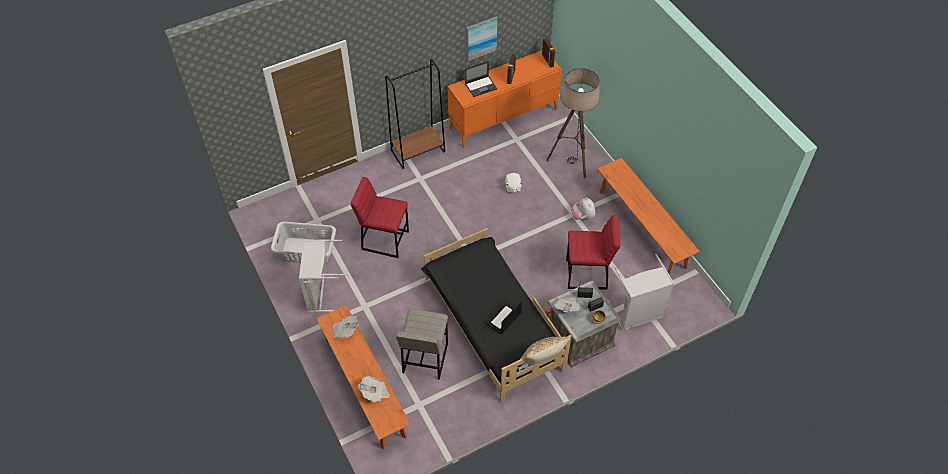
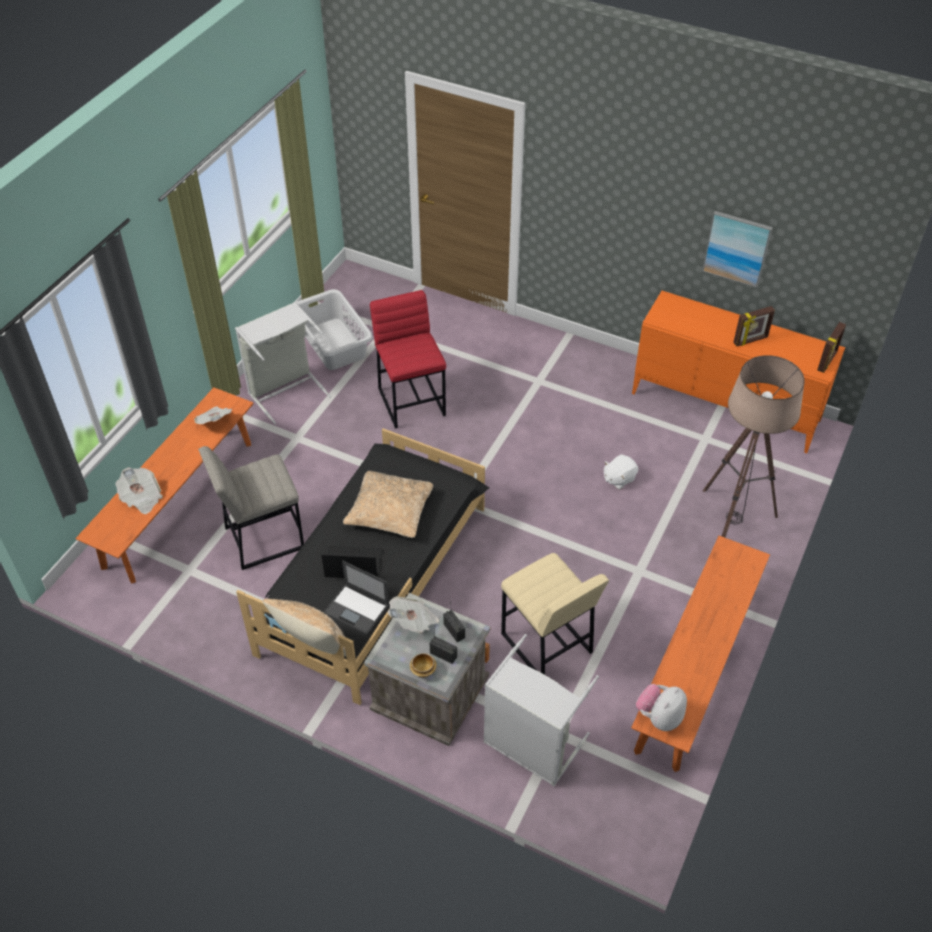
camera: 55 degrees right, 5 degrees down
(418, 152) = (578, 356): clothes rack -> none
(479, 284) = (389, 510): none -> beige pillow
(481, 86) = (698, 320): laptop -> laptop (357, 609)
(583, 216) = (646, 584): plush toy -> plush toy (659, 717)
(587, 274) = (548, 644): red chair -> beige chair

